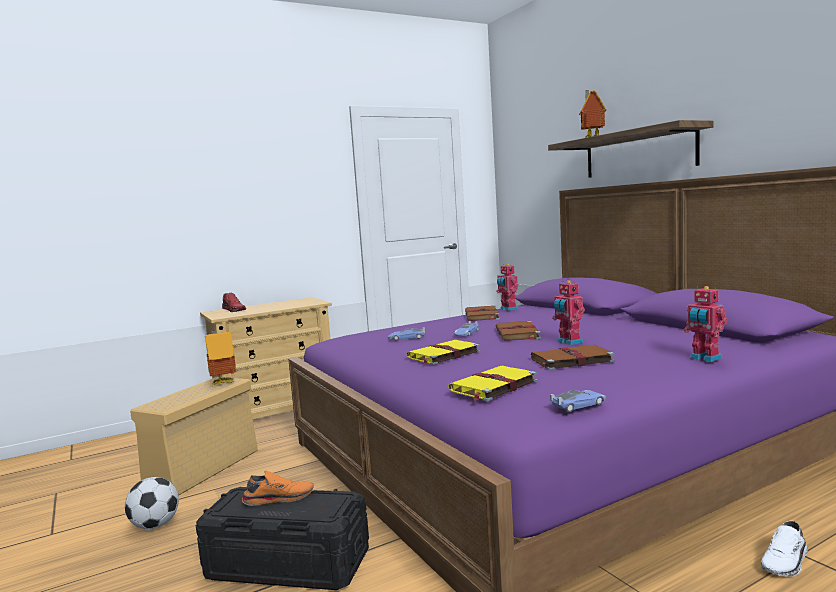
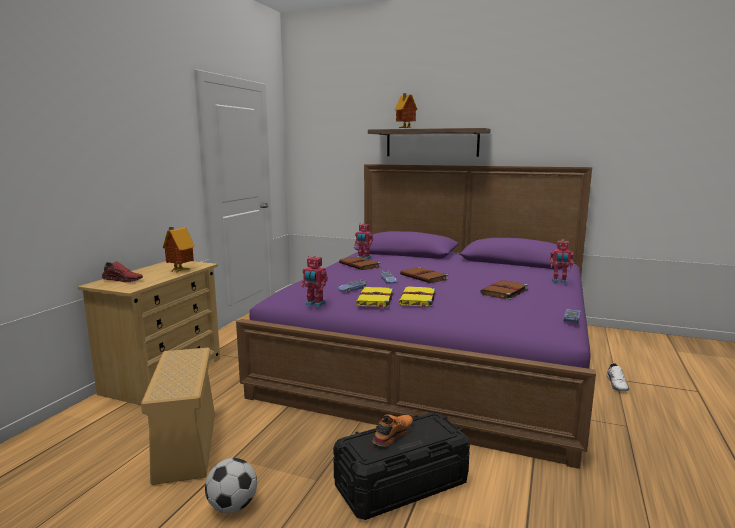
camera: 40 degrees left, 5 degrees up
(223, 383) = (189, 356): toy house -> toy house (179, 271)
(492, 386) = (507, 315): yellow book -> yellow book (375, 299)
(569, 342) = (471, 280): toy robot -> toy robot (314, 304)

